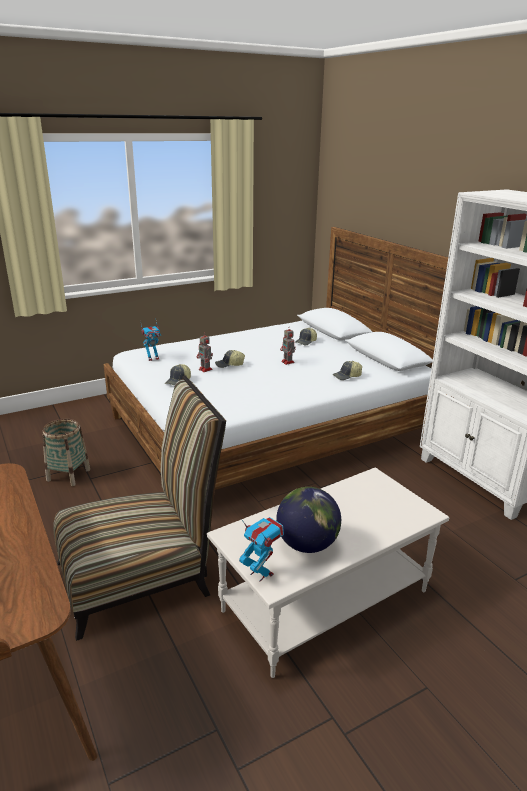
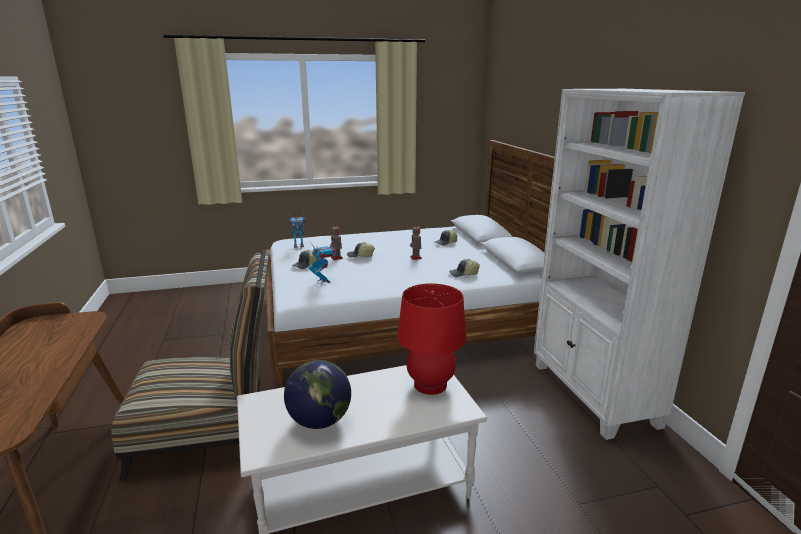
camera: 15 degrees right, 5 degrees down
(68, 475) = (206, 339): basket -> none
(261, 573) = (256, 441): toy robot -> toy robot (323, 281)
(382, 494) = (430, 385): none -> red table lamp

